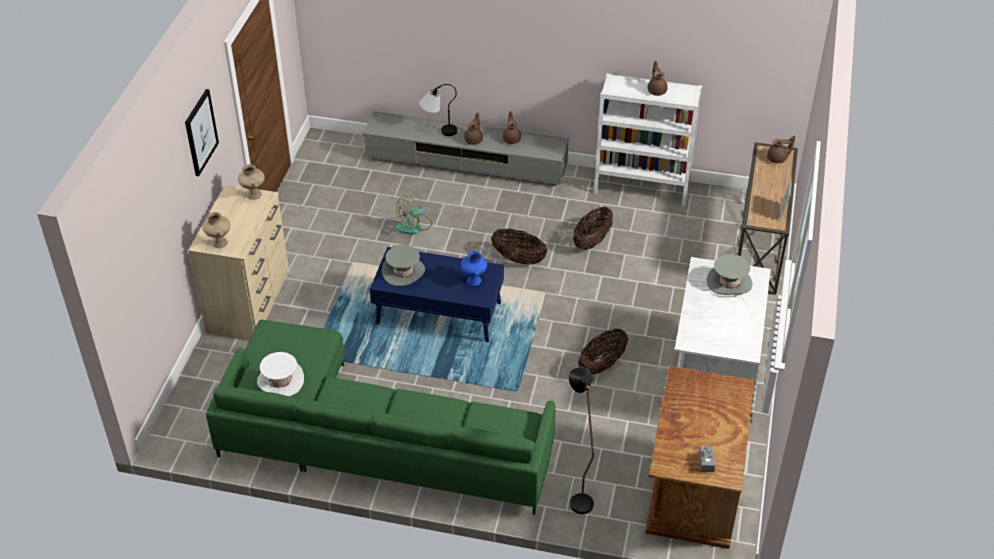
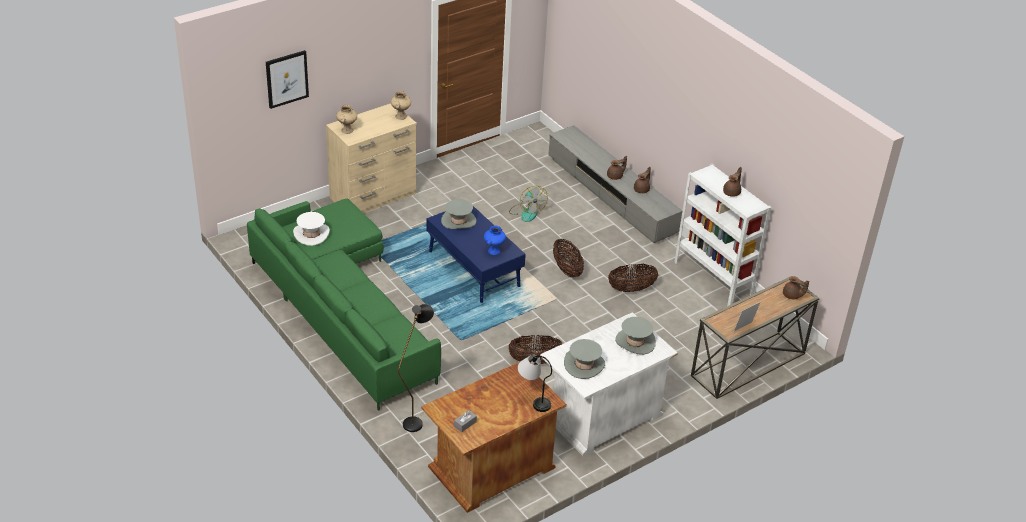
camera: 40 degrees right, 5 degrees down
(200, 132) = (375, 50): picture -> picture (287, 79)
(414, 226) = (526, 212): fan -> fan turned 120 degrees counterclockwise
(438, 130) = (600, 158): table lamp -> table lamp (533, 398)
(720, 333) = (584, 365): none -> grey hat

